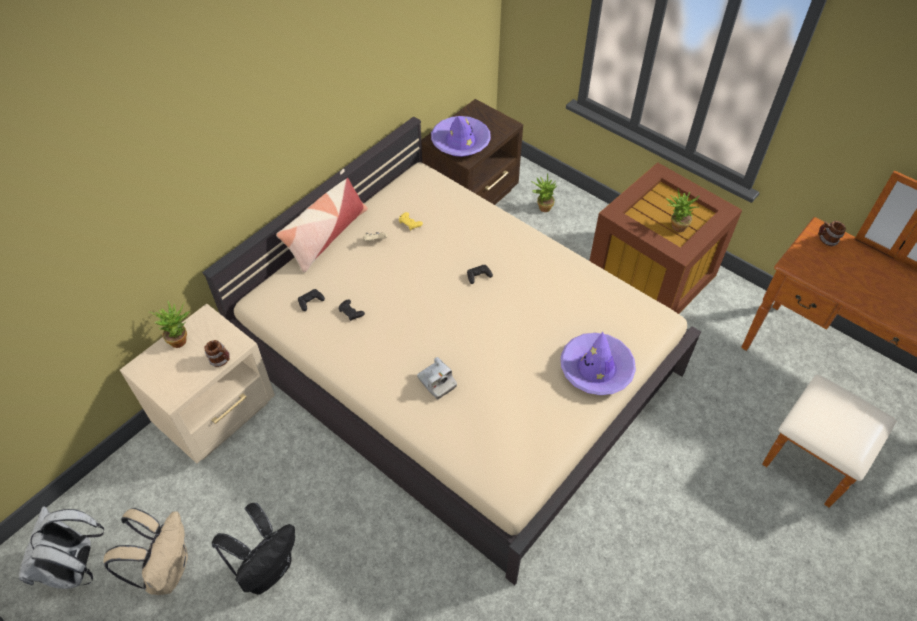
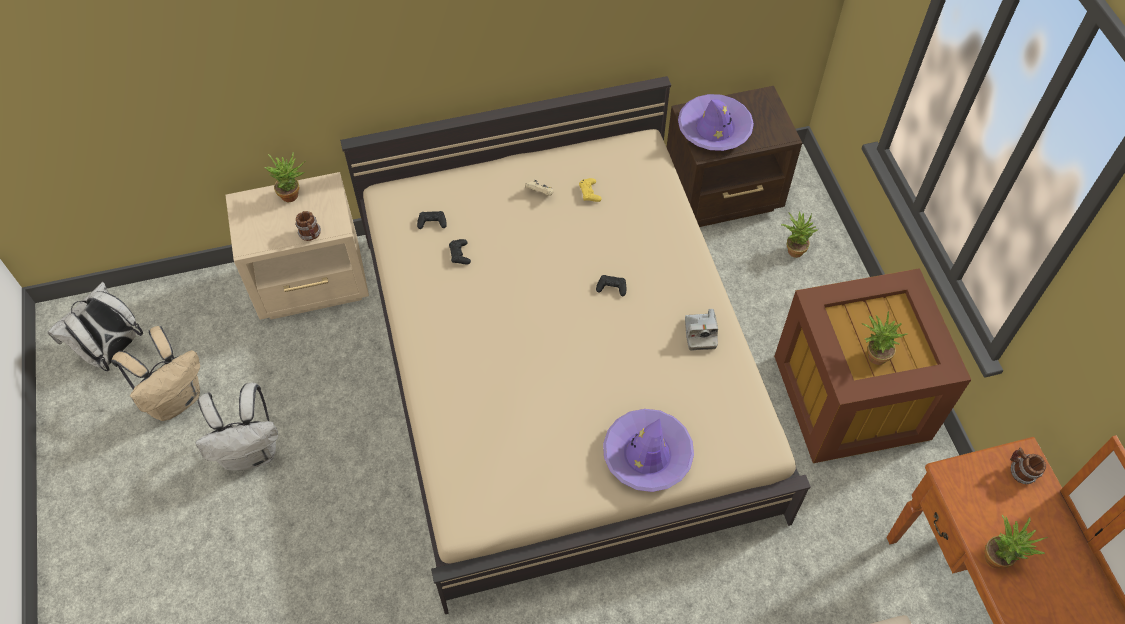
camera: 35 degrees right, 5 degrees up
(267, 568) = (251, 452): black backpack -> white backpack
(326, 236) = (499, 162): pillow -> none
(436, 382) = (481, 372): camera -> camera (700, 334)
(861, 295) = (1000, 558): none -> potted plant

